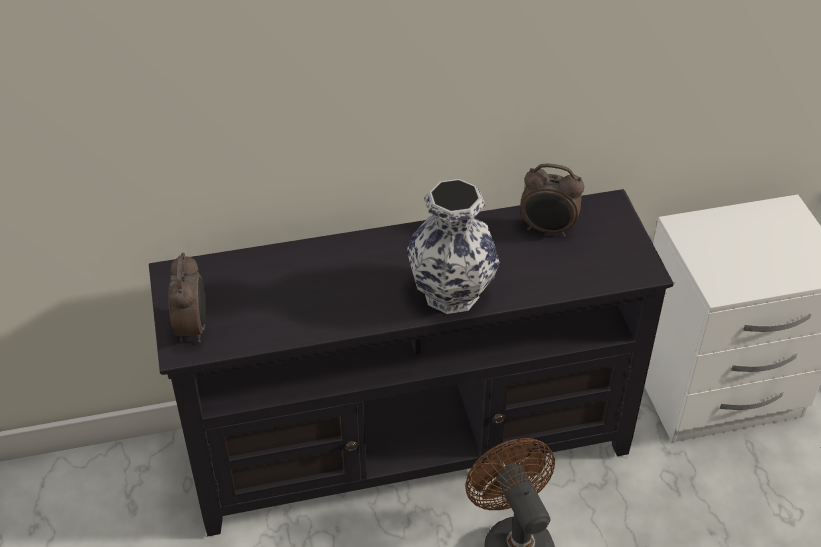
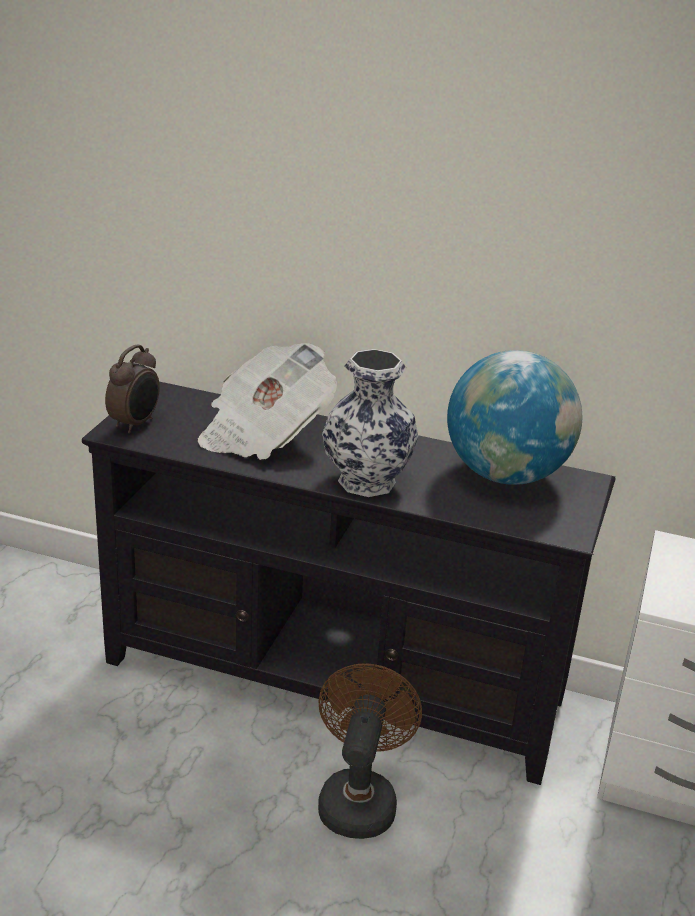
camera: 30 degrees right, 15 degrees down
(317, 281) = (264, 433): none -> newspaper
(548, 229) = (506, 475): alarm clock -> globe

